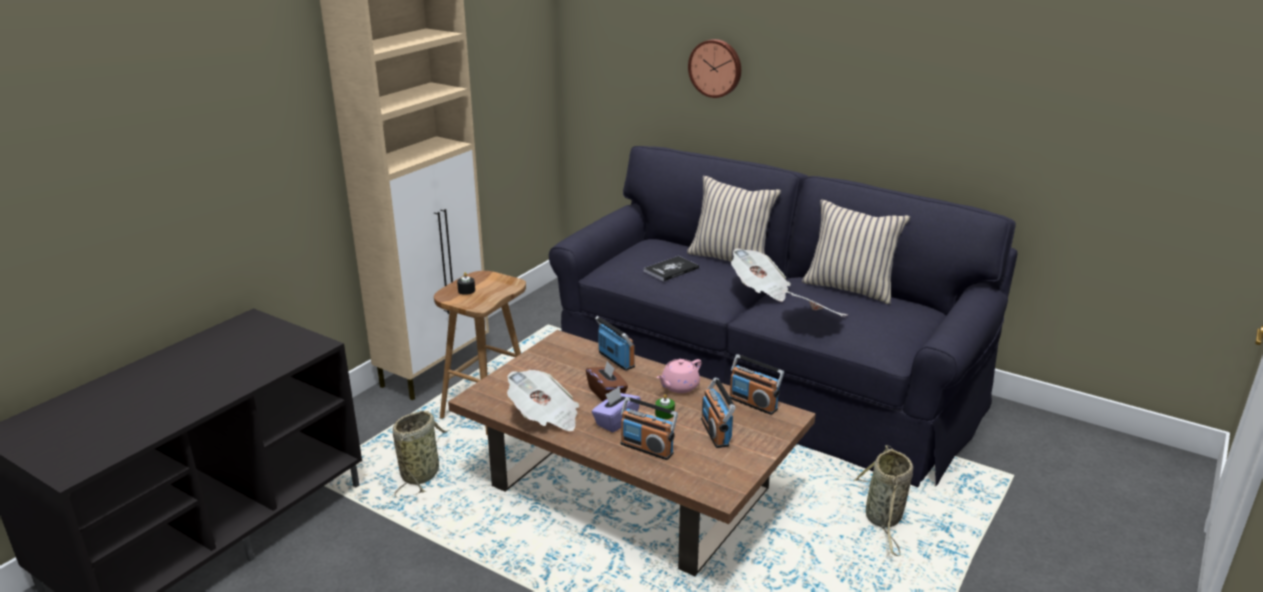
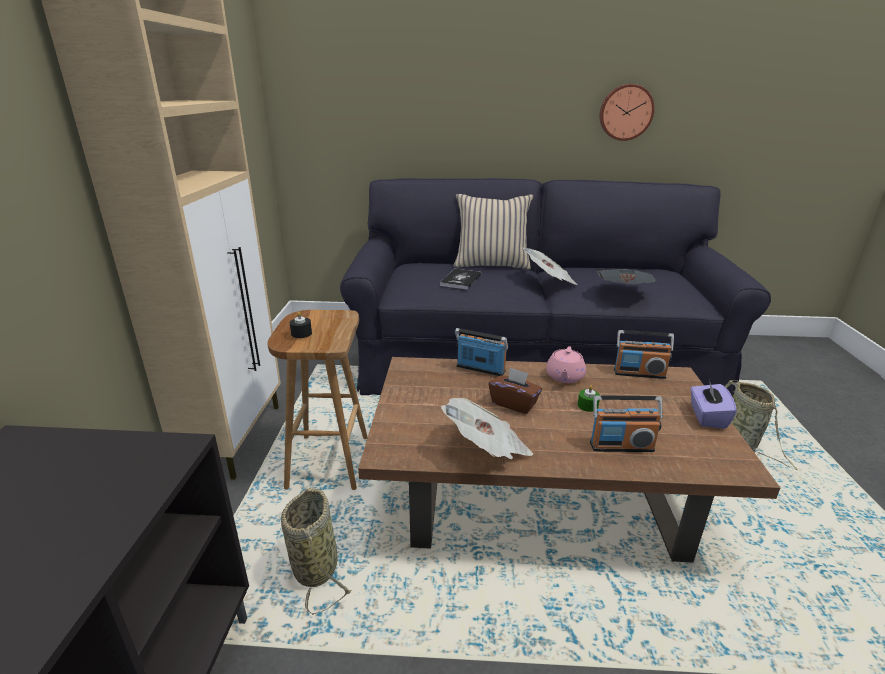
camera: 30 degrees left, 0 degrees up
(616, 421) = (558, 428): purple tissue box -> purple tissue box (707, 417)
(715, 432) = (650, 408): radio -> none
(716, 68) = (441, 98): wall clock -> wall clock (625, 112)
(850, 288) = (603, 267): beige pillow -> none

